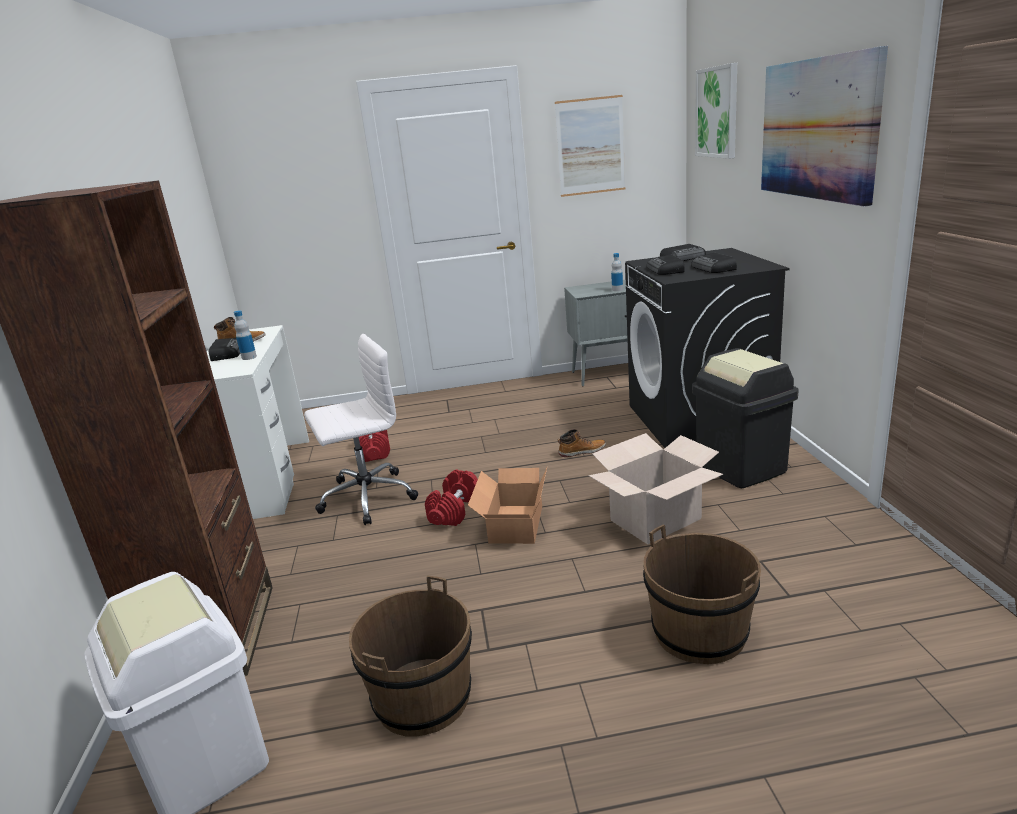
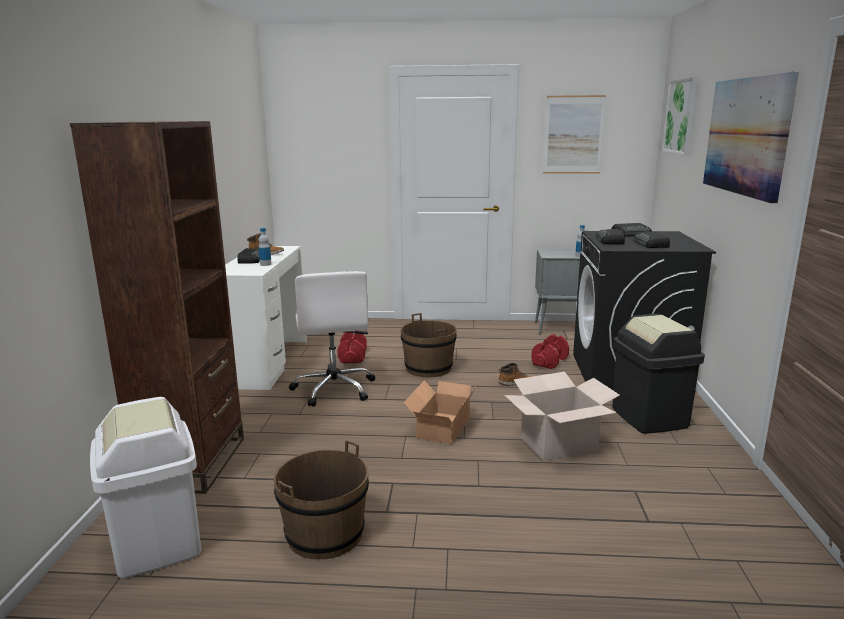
camera: 10 degrees right, 5 degrees down
(366, 498) = (334, 389): white office chair -> white office chair turned 90 degrees clockwise
(455, 511) = (399, 410): red dumbbell -> red dumbbell (550, 361)
(699, 632) = (560, 533): brown bucket -> brown bucket (428, 368)

